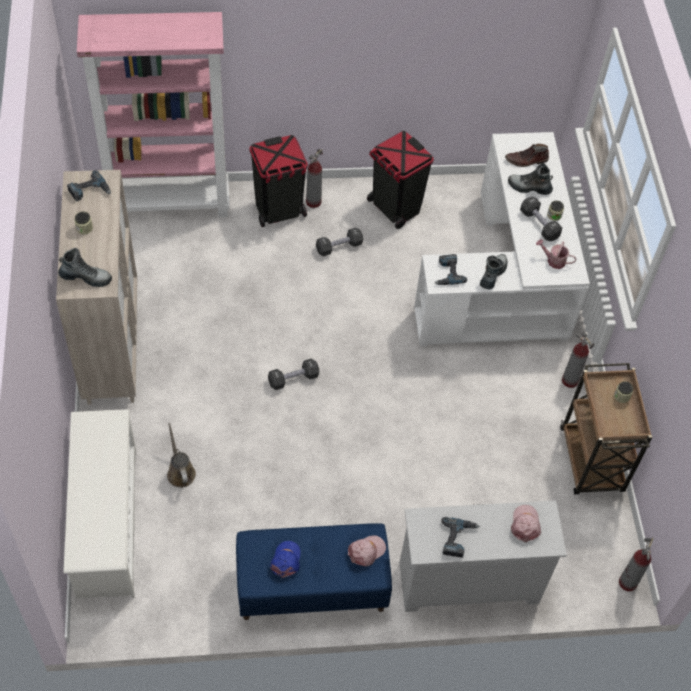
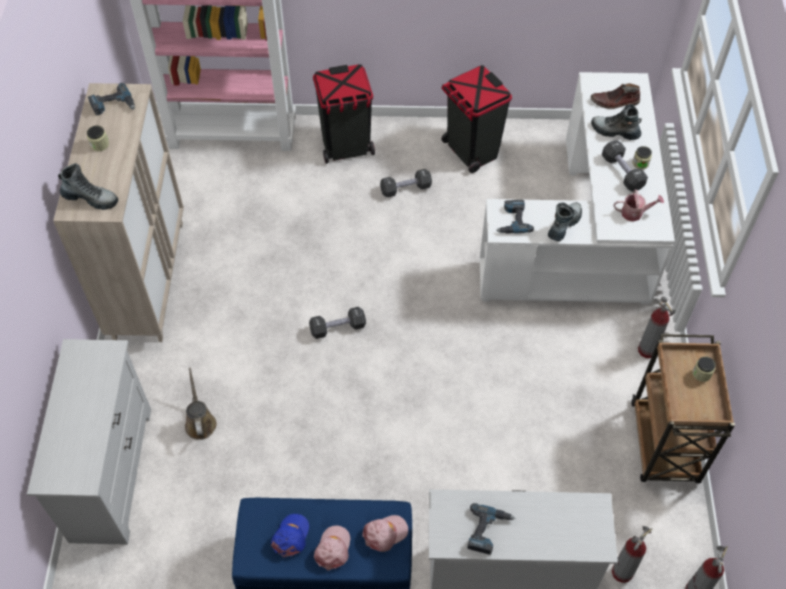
camera: 10 degrees right, 0 degrees up
(107, 522) = (111, 472): white shoe rack -> white dresser
(313, 202) = (384, 140): fire extinguisher -> fire extinguisher (622, 572)
(525, 524) = (571, 520): pink cap -> pink cap (333, 549)
(553, 260) = (635, 213): watering can -> watering can turned 150 degrees clockwise

